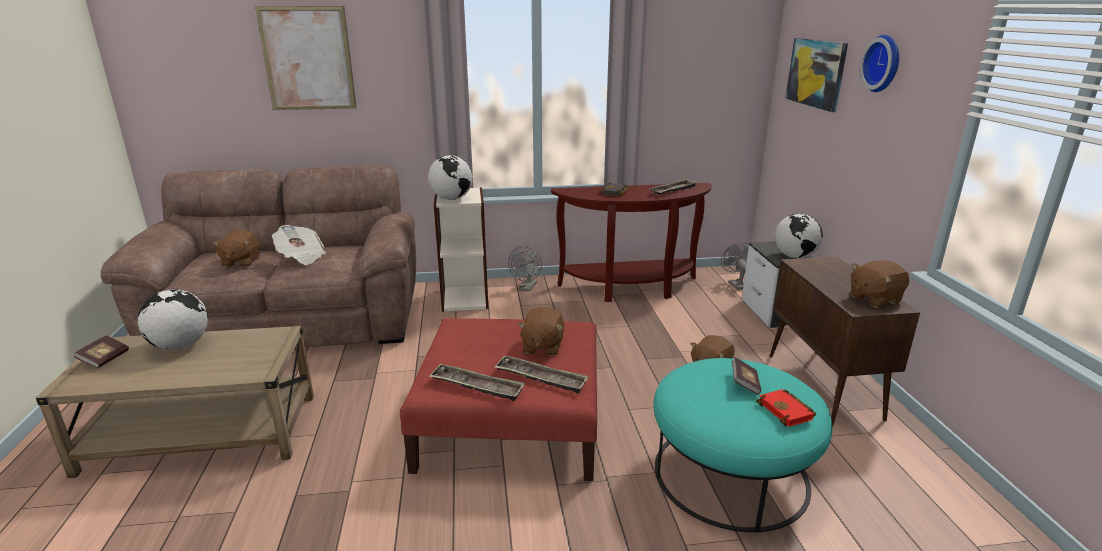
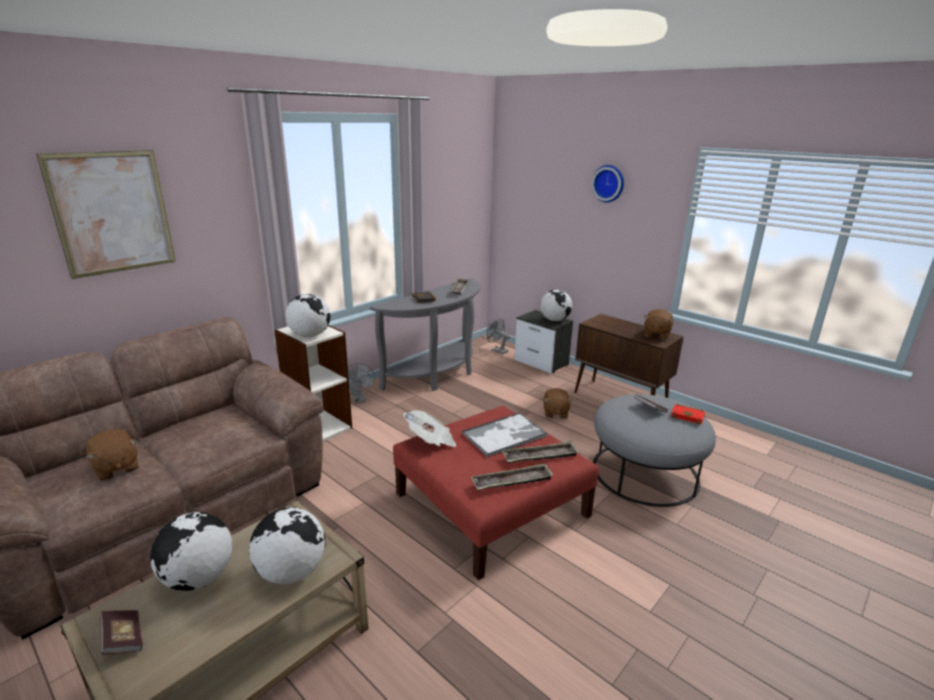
camera: 40 degrees left, 0 degrees up
(223, 368) = (291, 572): none -> globe
(301, 257) = (189, 437): newspaper -> newspaper (431, 441)
(542, 347) = (505, 435): brown plush toy -> tray
(631, 289) = (437, 375): brown console table -> grey console table
(731, 474) = (645, 472): turquoise ottoman -> grey ottoman
(816, 73) = (541, 189): picture -> none

